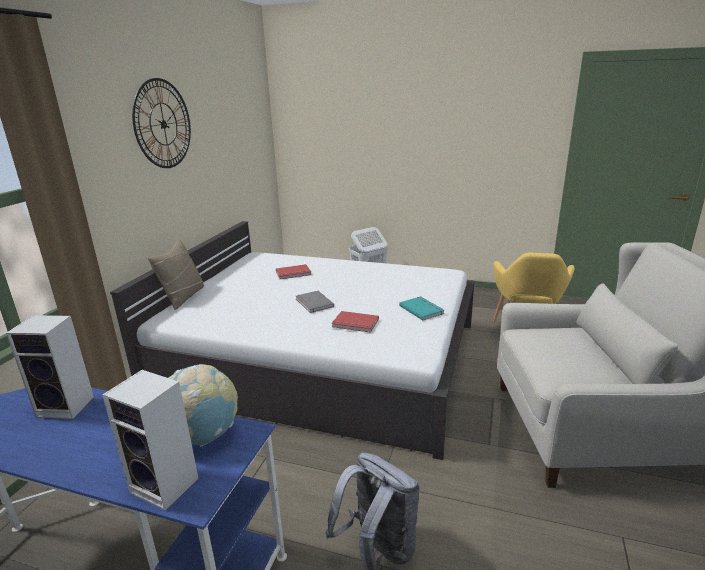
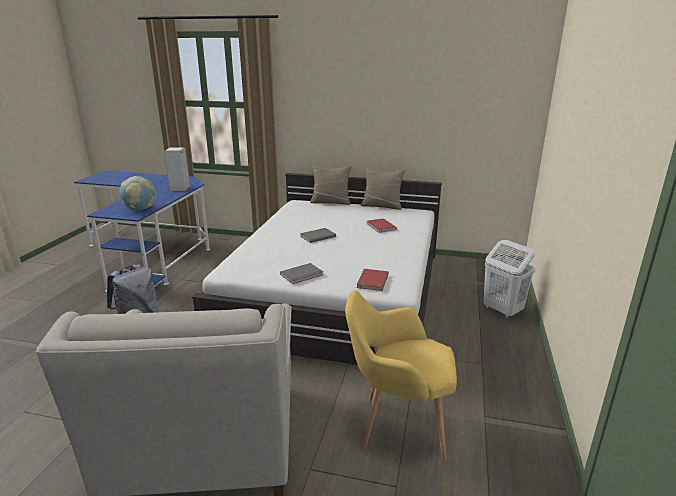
camera: 85 degrees right, 0 degrees up
(163, 124) = (367, 83): wall clock -> none
(167, 485) = (113, 208): speaker -> none
(223, 270) = (382, 206): none -> beige pillow
(355, 324) = (277, 250): red book -> red book (371, 281)
(422, 309) = (302, 275): turquoise book -> grey book

